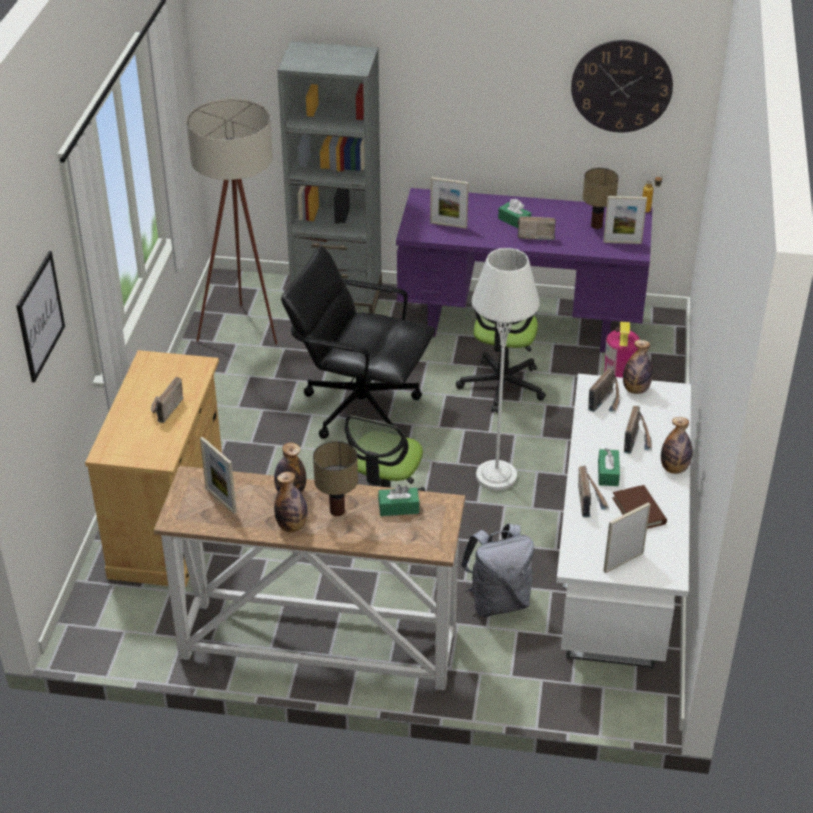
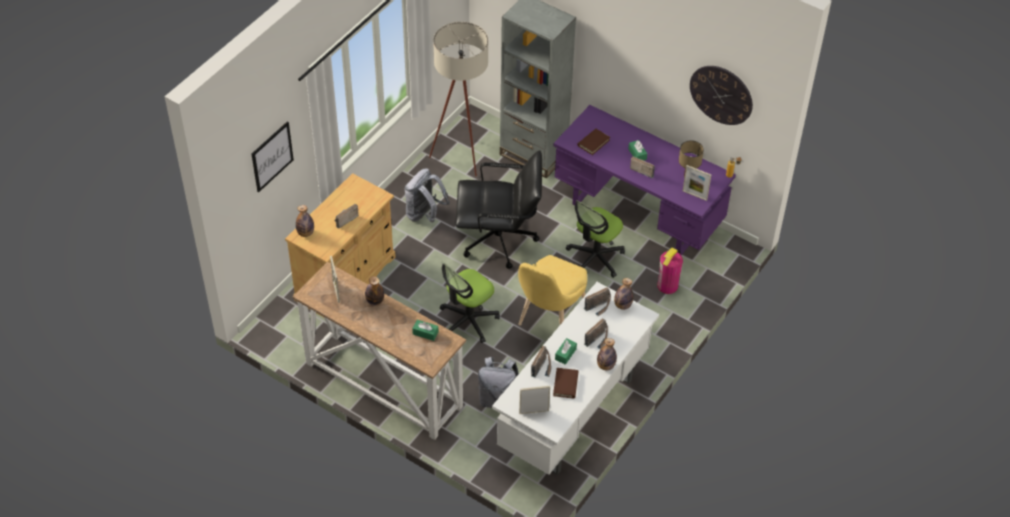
camera: 25 degrees right, 10 degrees up
(234, 409) = (424, 214): none -> grey backpack
(292, 526) = (363, 322): bottle -> bottle (305, 233)
(338, 511) = (392, 322): table lamp -> none
(360, 406) = (499, 240): black office chair -> black office chair turned 135 degrees clockwise
(448, 225) = (593, 143): picture frame -> brown book
(496, 476) = (549, 319): white floor lamp -> yellow chair

